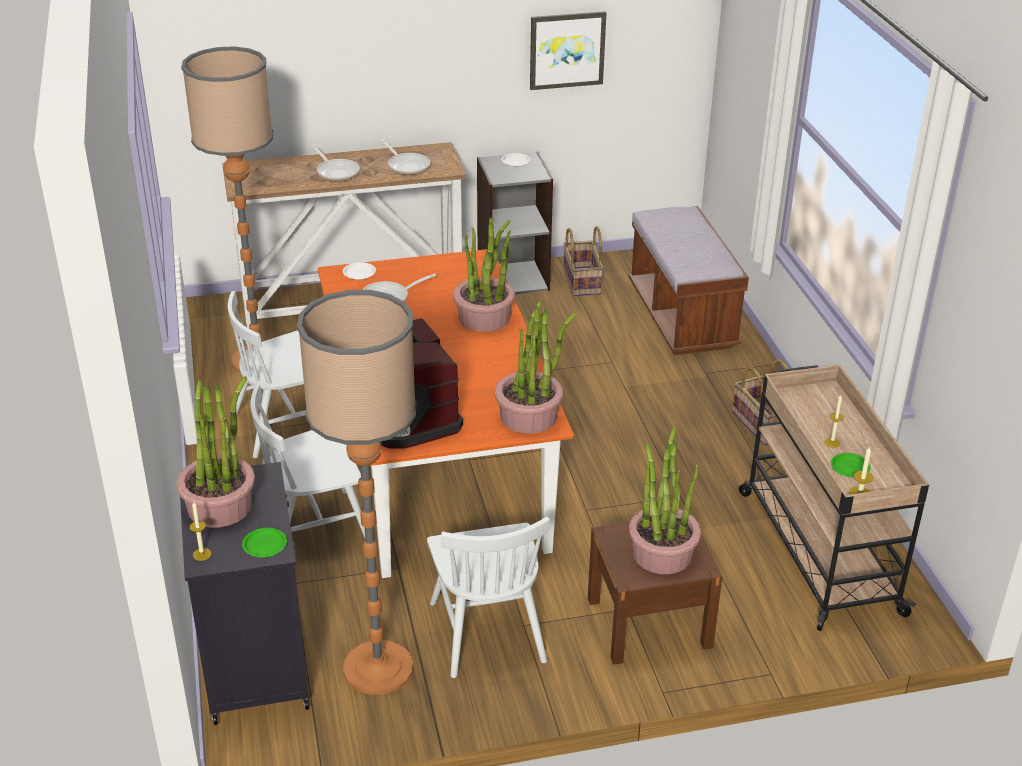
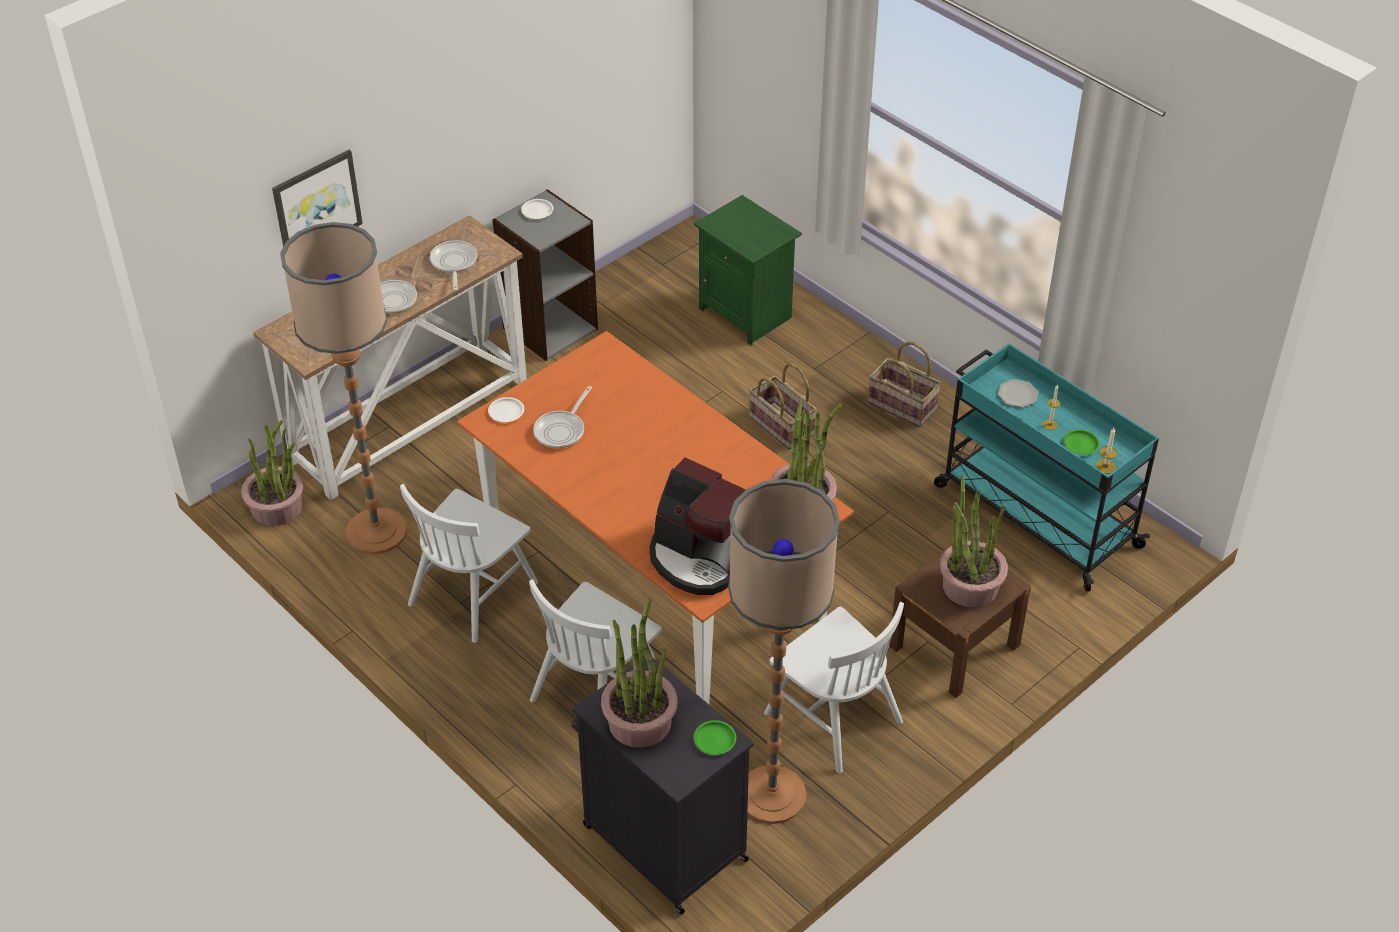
camera: 30 degrees left, 10 degrees up
(202, 554) = (670, 774): candle -> none
(407, 166) = (454, 264): frying pan -> frying pan turned 120 degrees counterclockwise
(484, 318) = (671, 416): potted plant -> potted plant (277, 508)
(567, 50) = (563, 77): picture -> picture (316, 205)
(581, 282) = (620, 307): basket -> basket (780, 426)
(681, 317) = (746, 313): brown bench -> green nightstand
(818, 550) = (1035, 514): beige cart -> turquoise cart
(820, 410) = (1017, 395): none -> plate

